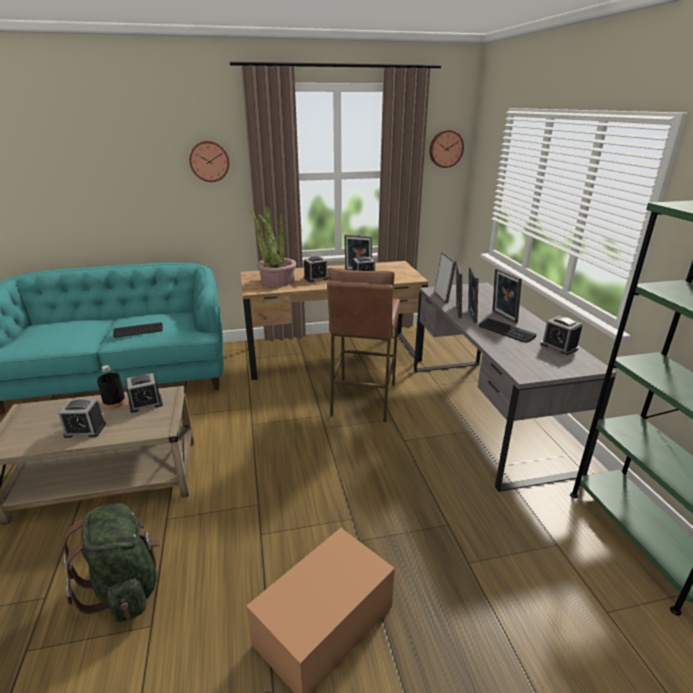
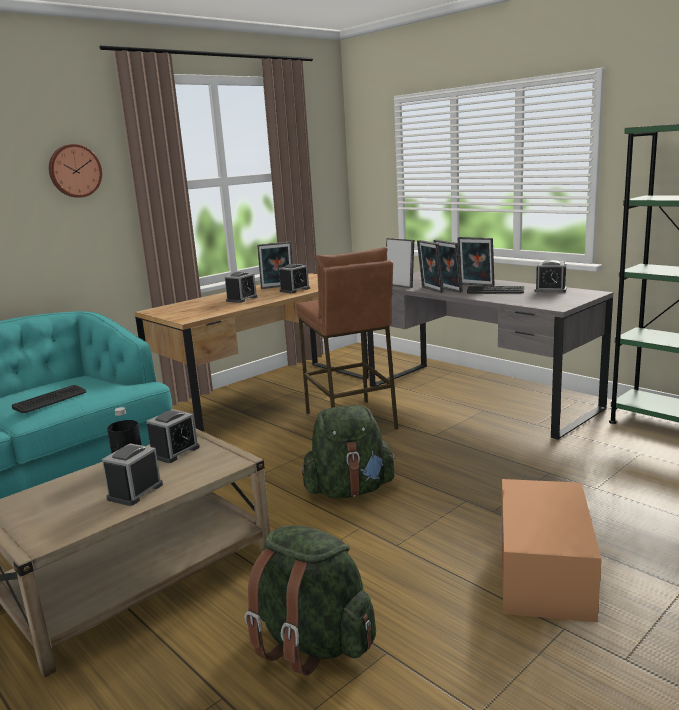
camera: 30 degrees left, 10 degrees down
(85, 430) = (135, 492): alarm clock -> alarm clock turned 150 degrees clockwise
(277, 281) = (199, 308): potted plant -> none
(289, 466) = (349, 490): none -> green backpack
(445, 149) = (323, 146): wall clock -> none

